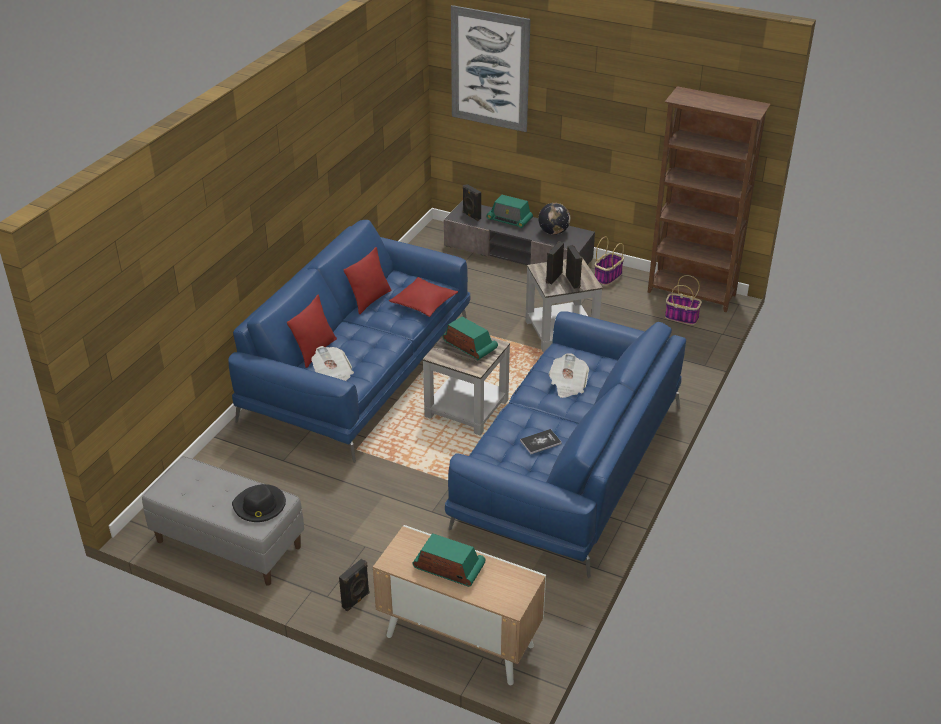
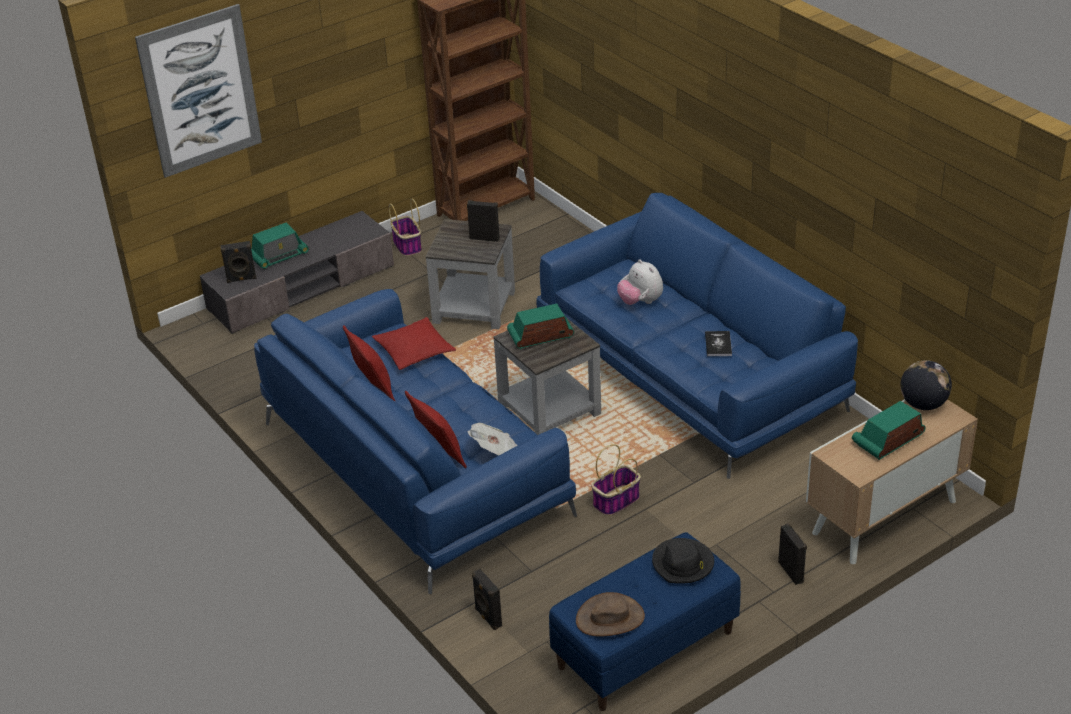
camera: 60 degrees left, 0 degrees up
(183, 487) = (610, 618): none -> brown hat
(228, 544) = (645, 650): grey bench -> blue bench
(553, 232) = (335, 236): globe -> globe (923, 404)
(553, 277) = (465, 247): black speaker -> black speaker (487, 617)
(568, 385) = (640, 302): newspaper -> plush toy
(680, 317) = (518, 227): basket -> basket (616, 501)

